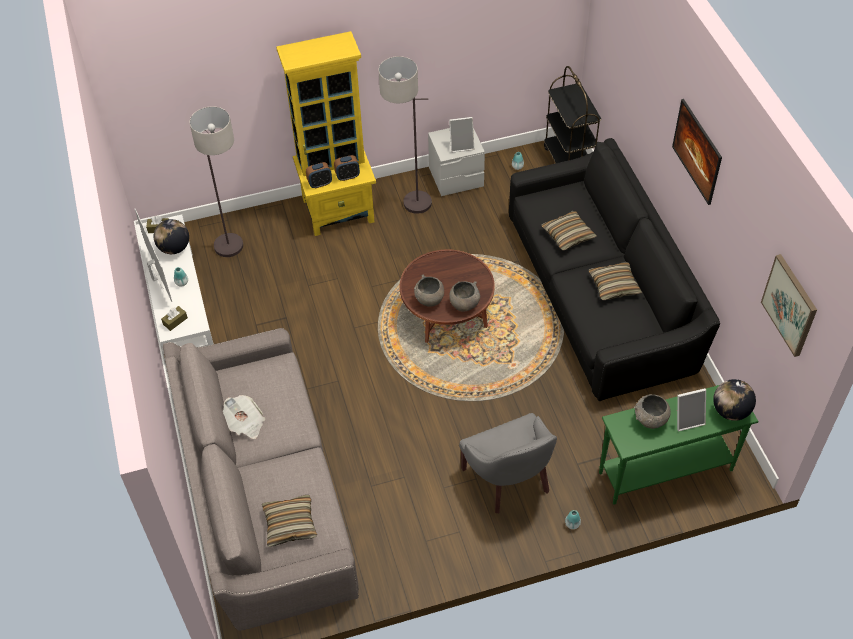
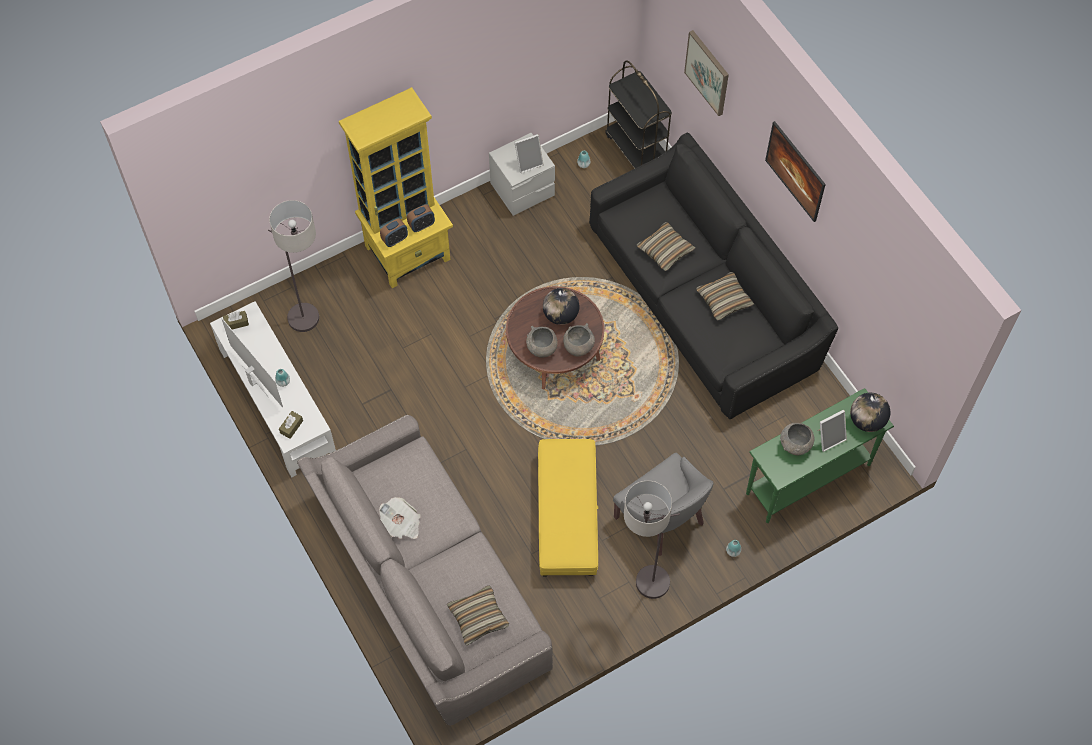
camera: 15 degrees left, 10 degrees up
(174, 248) = (261, 343): globe -> globe (560, 315)
(408, 203) = (480, 230): grey floor lamp -> grey floor lamp (642, 584)
(416, 457) = (567, 515): none -> yellow ottoman
(790, 305) = (913, 325): picture -> picture (707, 72)

